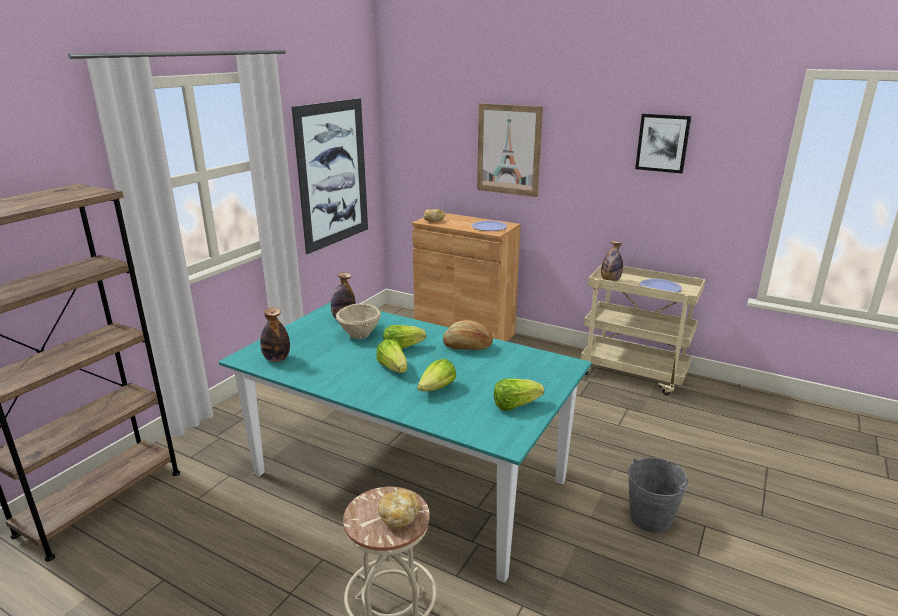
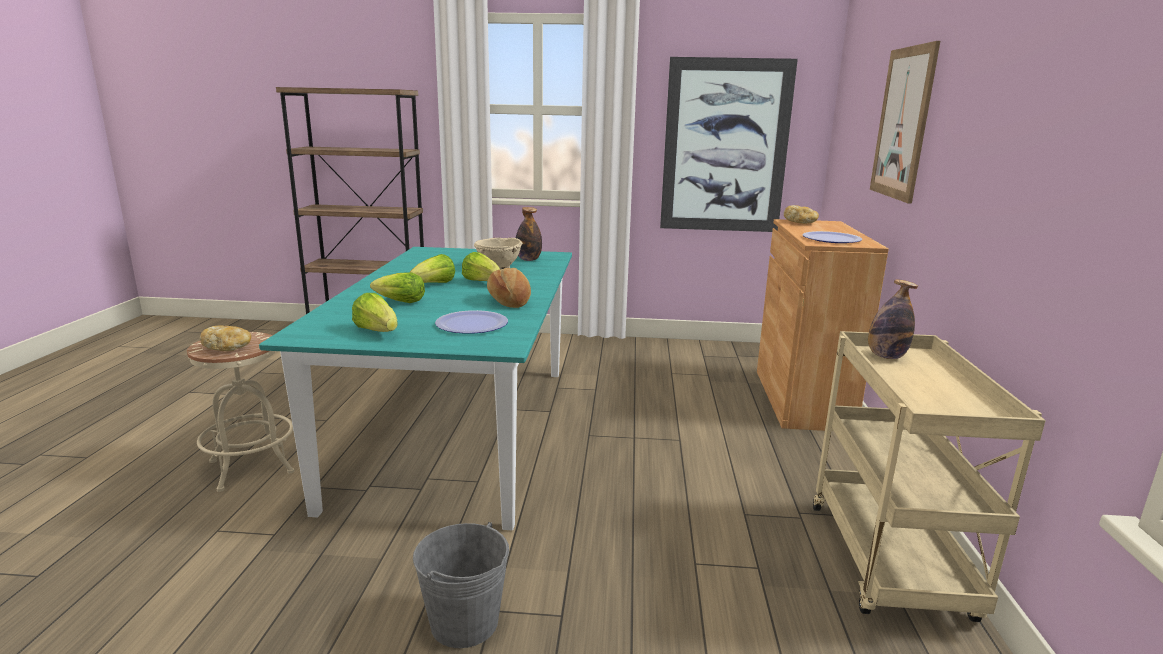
camera: 65 degrees right, 5 degrees down
(277, 359) = (426, 256): bottle -> none
(660, 287) = (936, 395): plate -> plate (472, 324)
(662, 143) = (1054, 86): picture -> none

